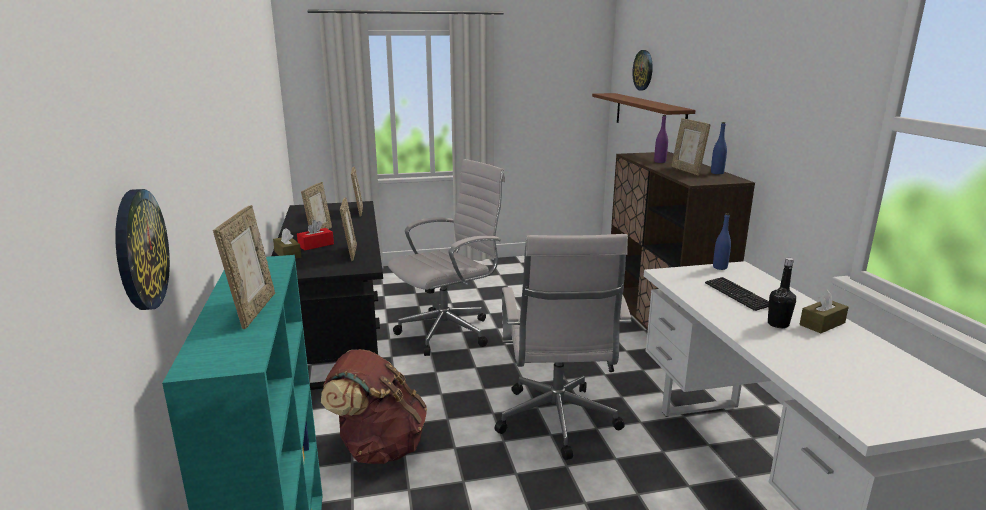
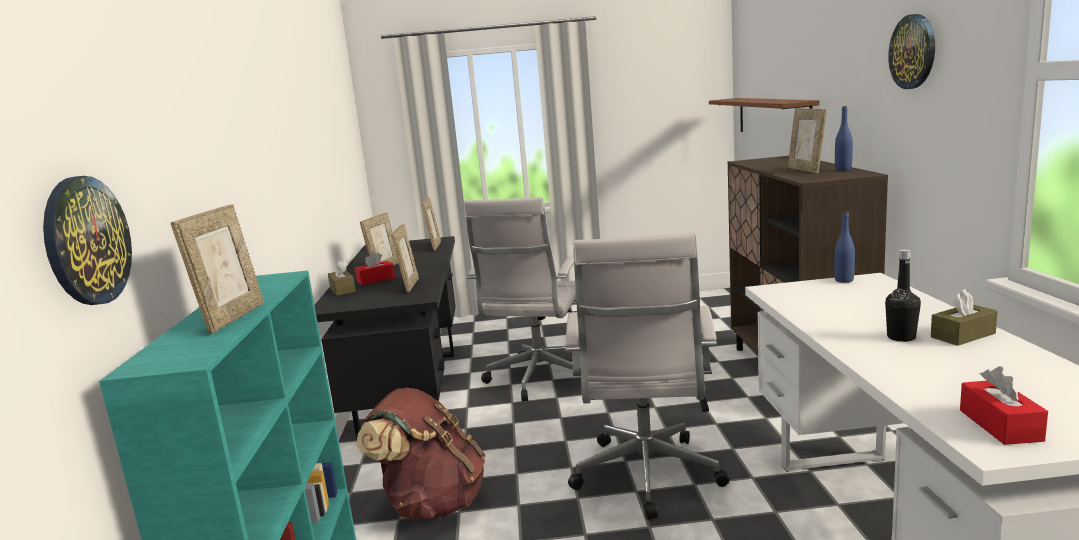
camera: 10 degrees right, 5 degrees down
(449, 331) = (538, 380): white office chair -> white office chair turned 135 degrees clockwise
(643, 70) = (763, 65): wall clock -> wall clock (913, 51)
(660, 162) = (776, 164): purple bottle -> none
(737, 295) = (857, 308): keyboard -> none
(869, 406) = (1000, 425): none -> red tissue box

